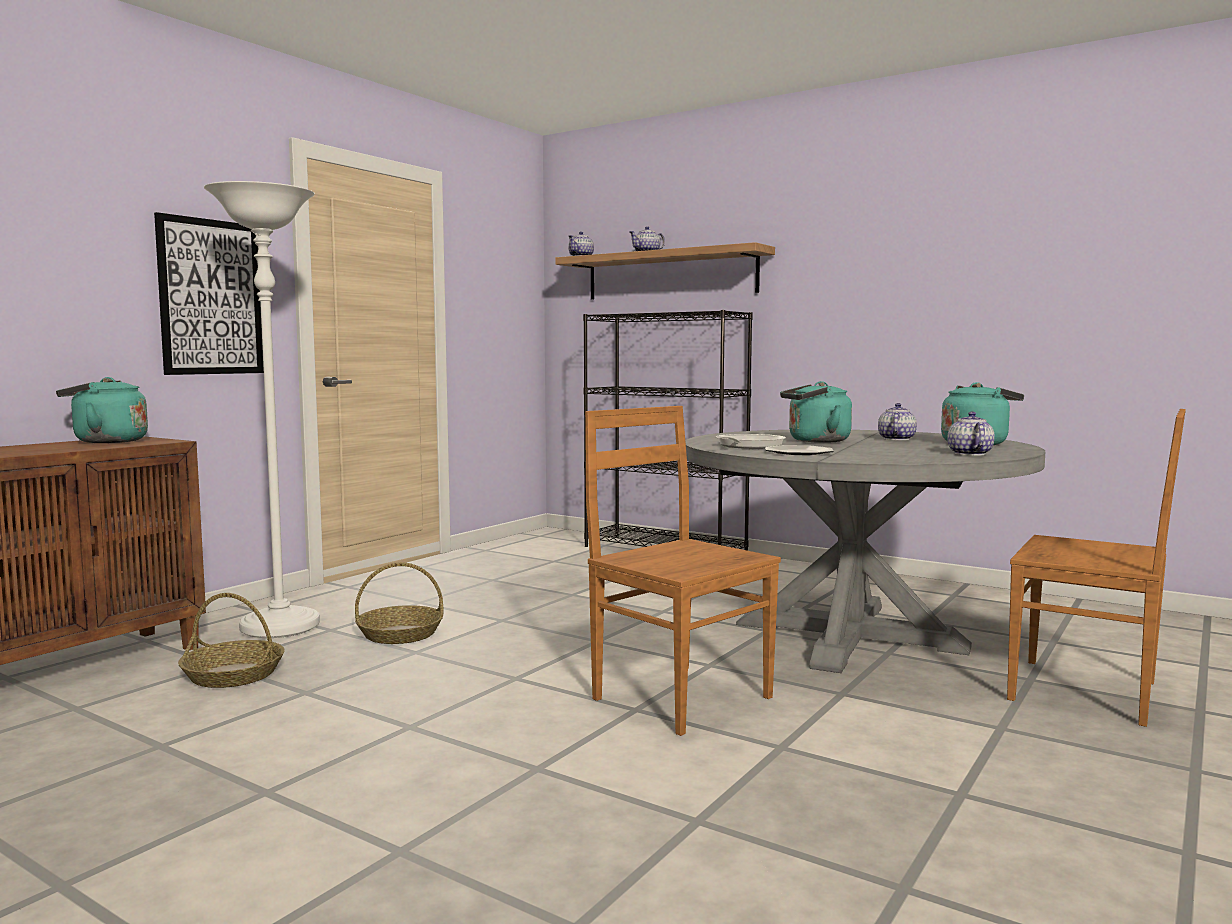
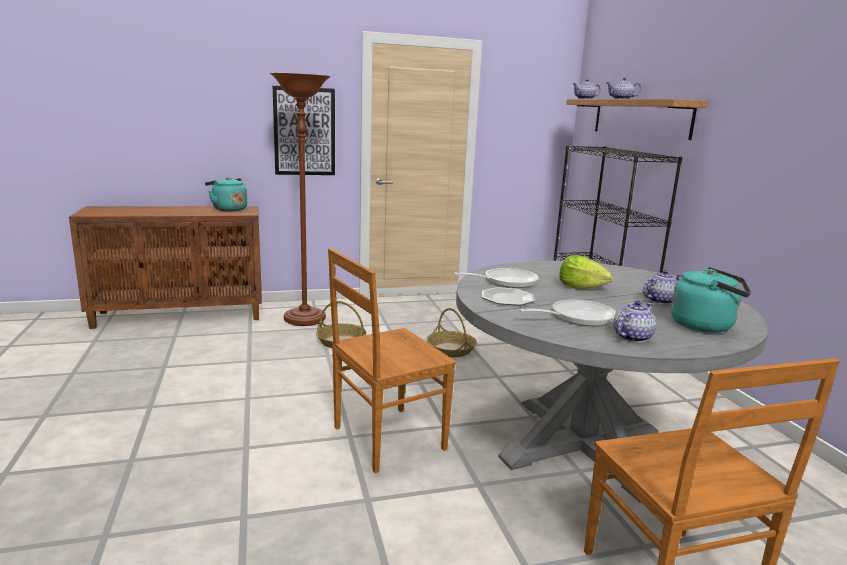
camera: 40 degrees right, 10 degrees up
(234, 675) = (244, 340): basket -> basket (451, 350)
(280, 627) = (304, 319): white floor lamp -> brown floor lamp
(678, 696) = (386, 439): brown chair -> brown chair turned 120 degrees counterclockwise
(815, 441) = (581, 287): turquoise kettle -> lettuce
(893, 452) = (577, 317): none -> frying pan

